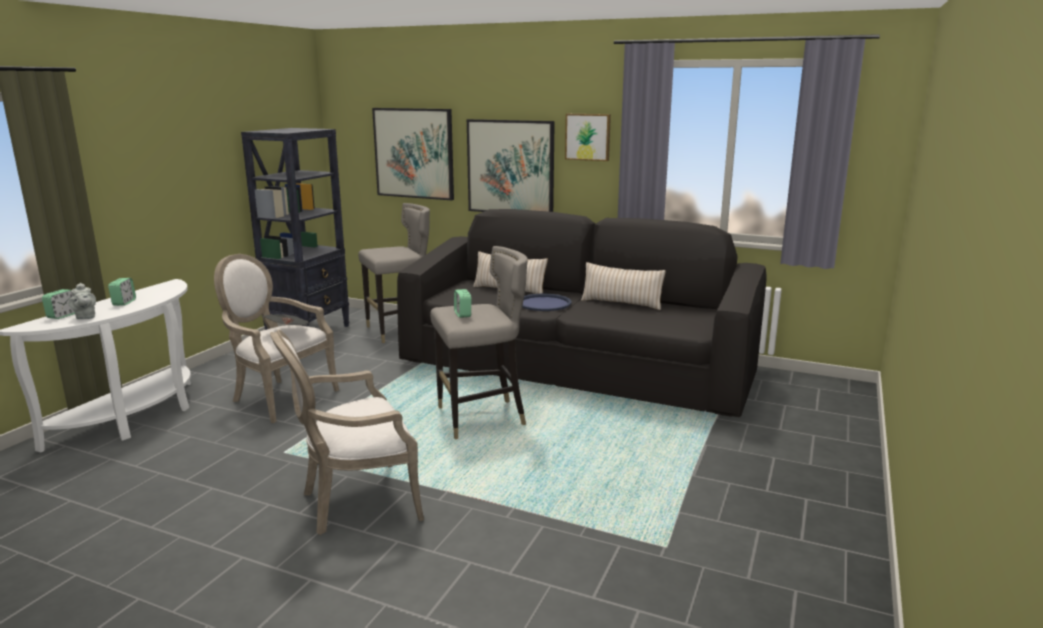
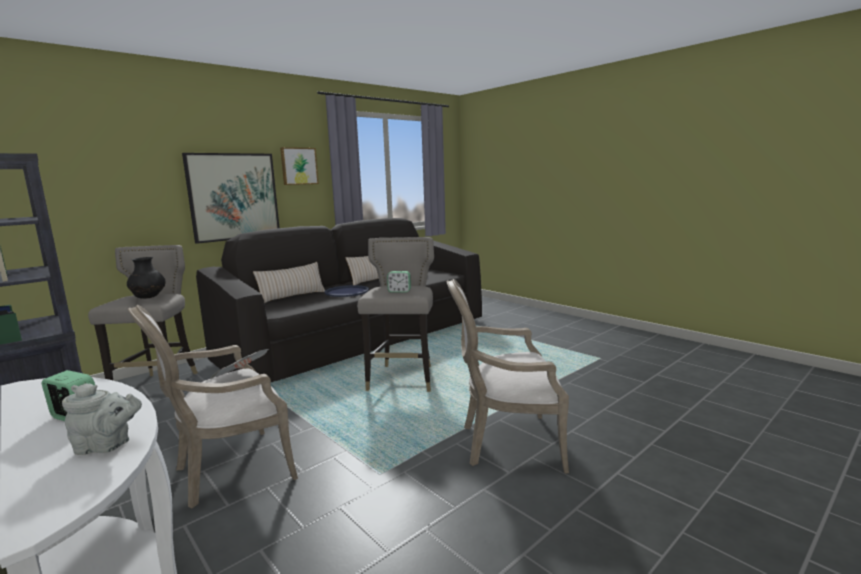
camera: 65 degrees left, 5 degrees down
(62, 315) = (44, 472): alarm clock -> none
(355, 502) = (506, 443): armchair -> armchair turned 90 degrees clockwise
(391, 252) = (148, 298): none -> black vase
(414, 153) = (111, 192): picture -> none

